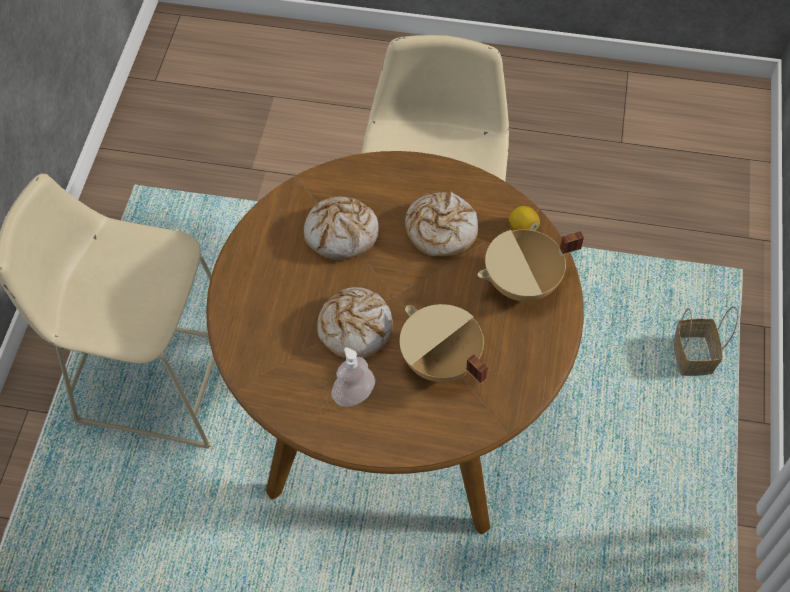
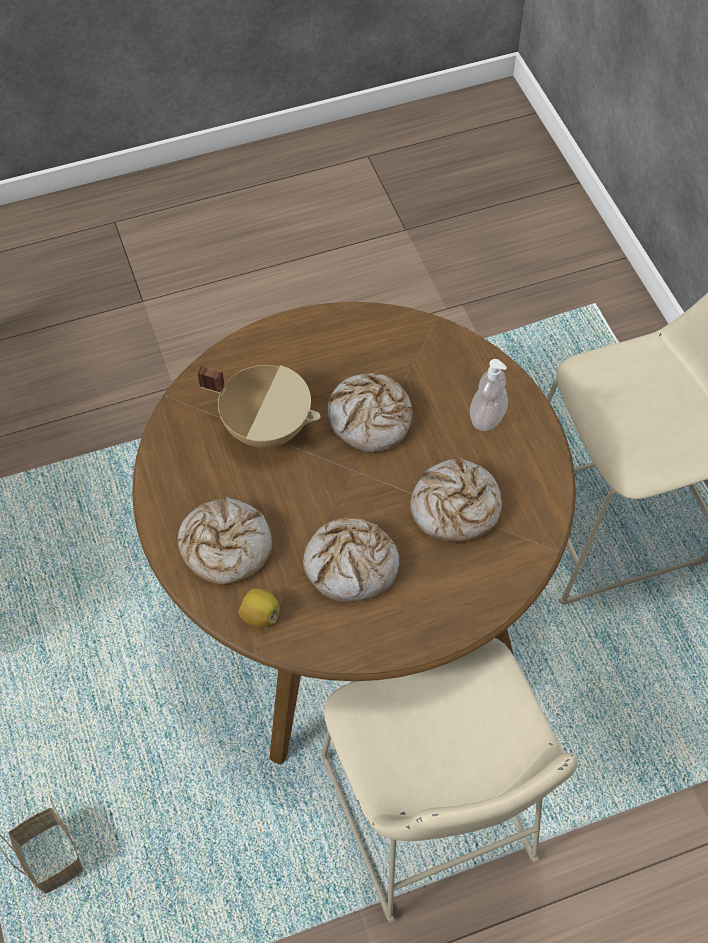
camera: 150 degrees right, 0 degrees up
(354, 395) = (329, 361): soap dispenser -> soap dispenser (487, 417)
(523, 285) = (225, 547): beige cooking pot -> bread

